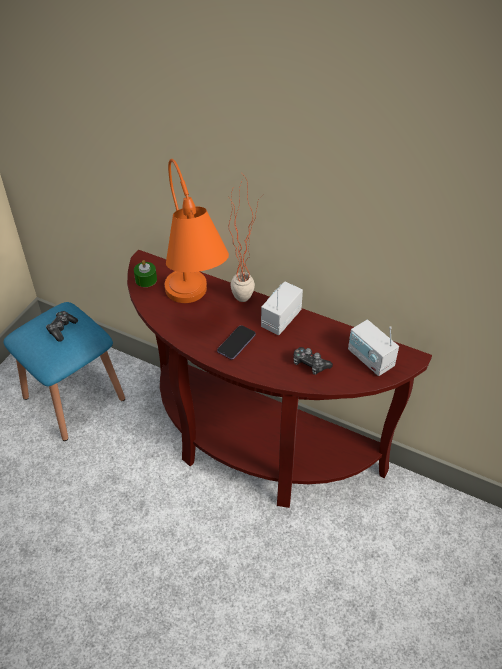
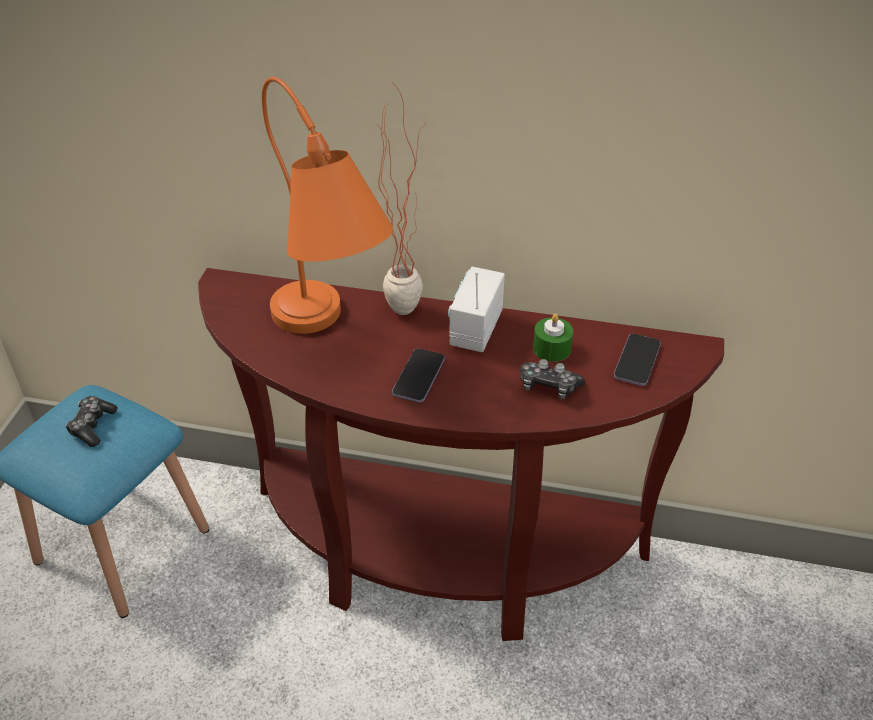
camera: 15 degrees left, 5 degrees down
(146, 279) = (235, 309): green candle -> green candle (551, 348)
(370, 359) = (637, 361): radio -> phone

